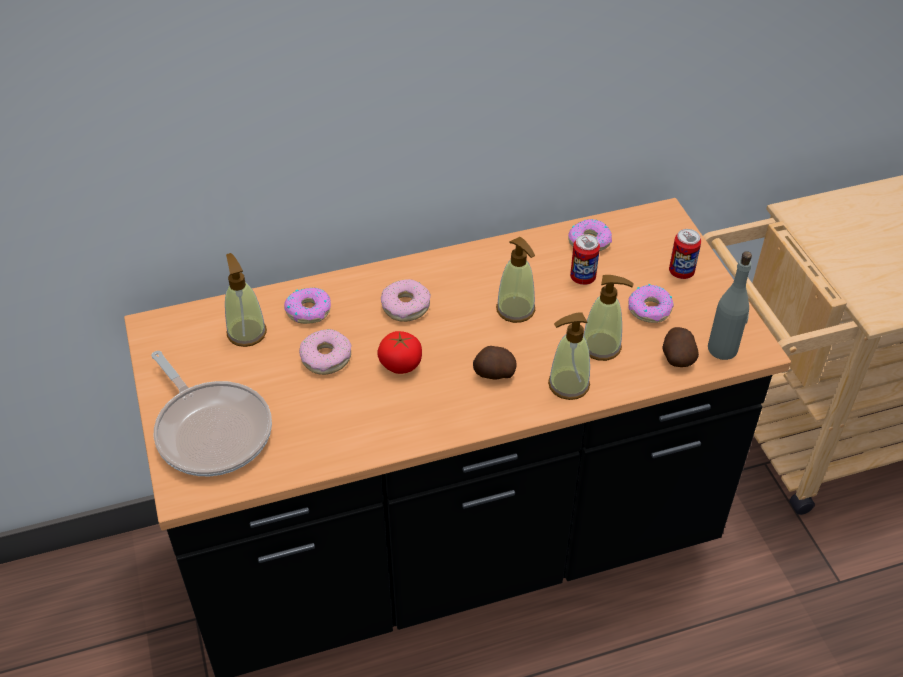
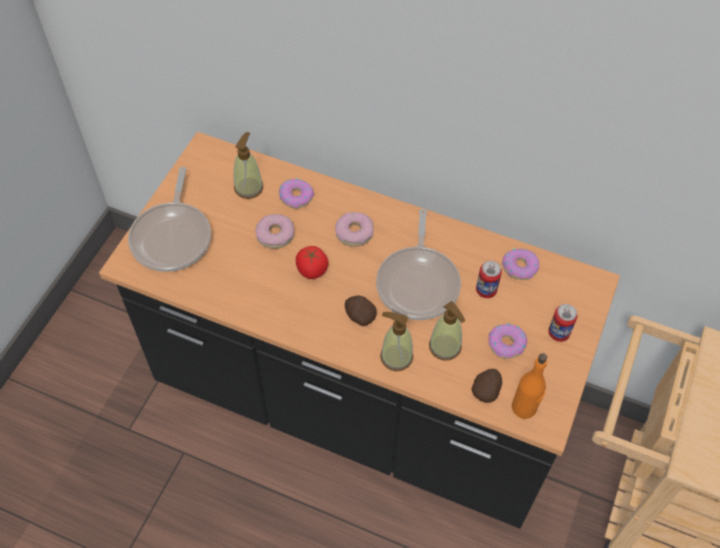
camera: 40 degrees right, 10 degrees up
(515, 310) = (418, 282): soap dispenser -> frying pan
(723, 349) = (524, 408): grey bottle -> orange bottle

